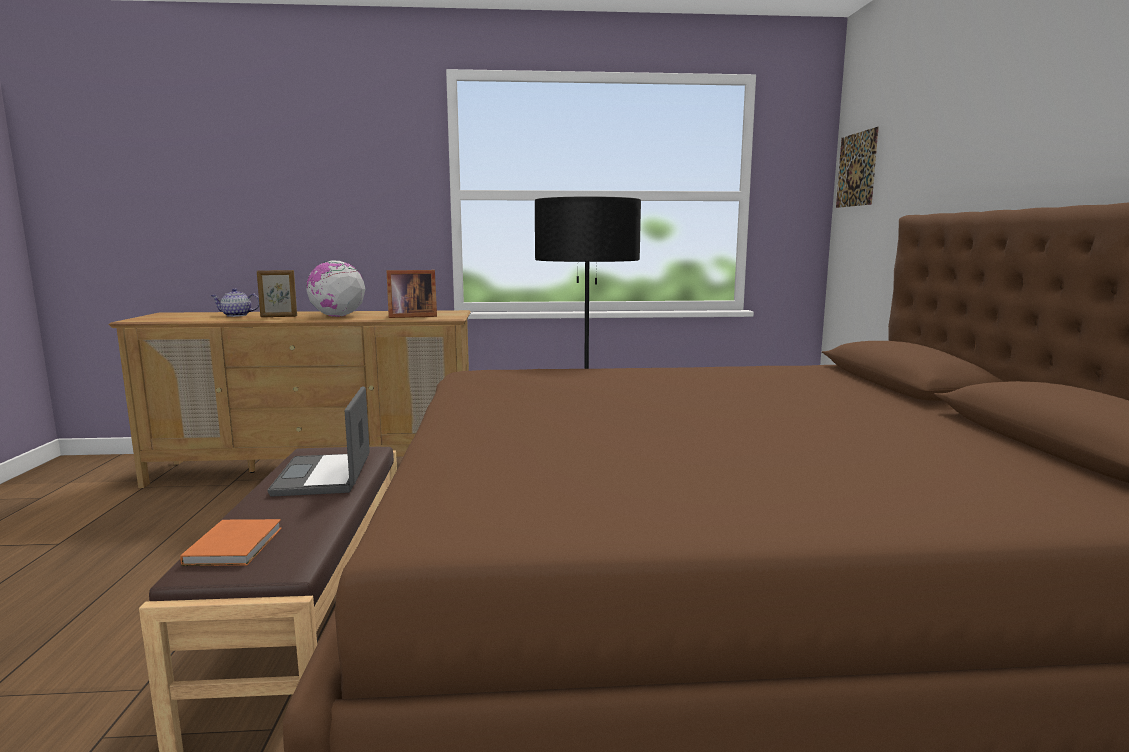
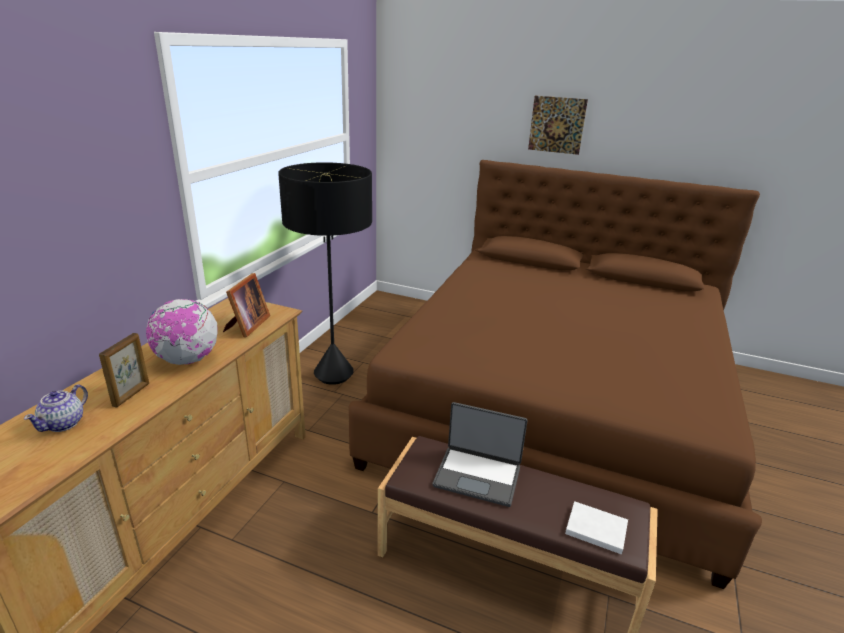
camera: 65 degrees left, 15 degrees up
(237, 545) = (594, 528): orange book -> white book
(856, 169) = (407, 115): picture -> picture (557, 125)

